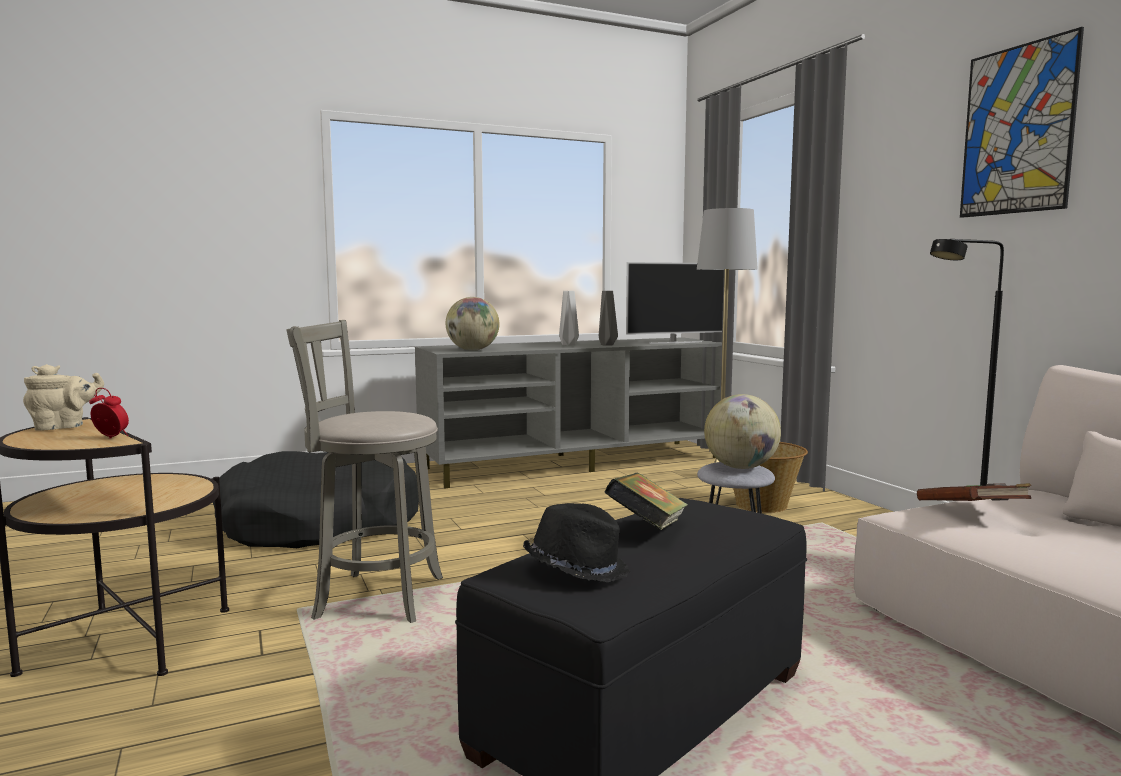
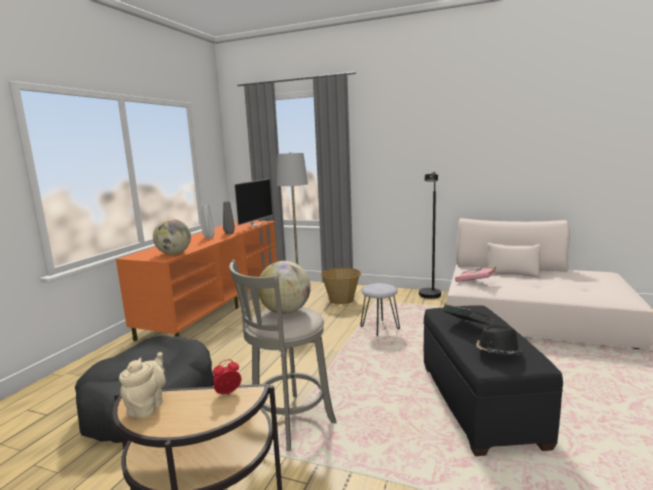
camera: 45 degrees left, 5 degrees up
(576, 463) = (218, 306): grey tv stand -> orange tv stand
(741, 467) = (381, 286): globe -> globe (285, 311)
(971, 513) = (475, 282): brown book -> pink book
(1017, 130) = (432, 125): picture -> none

